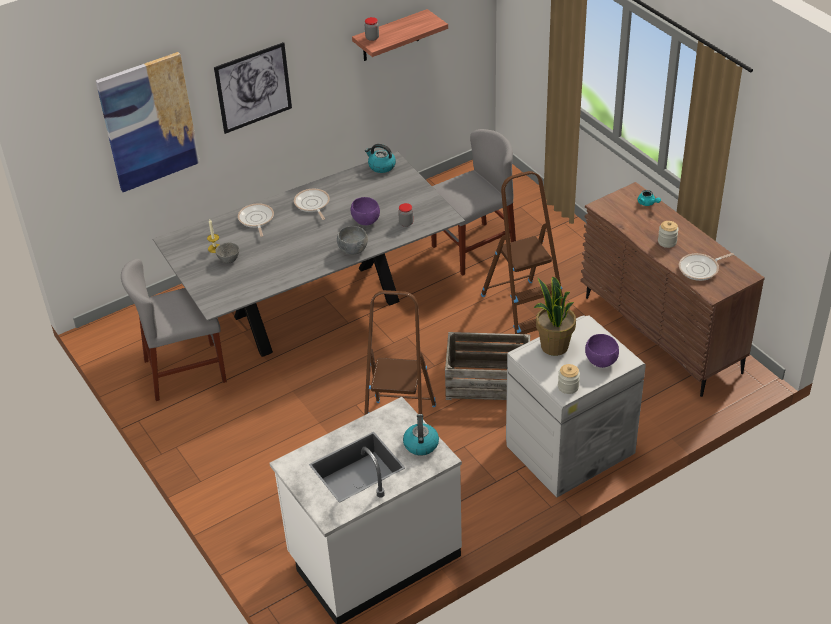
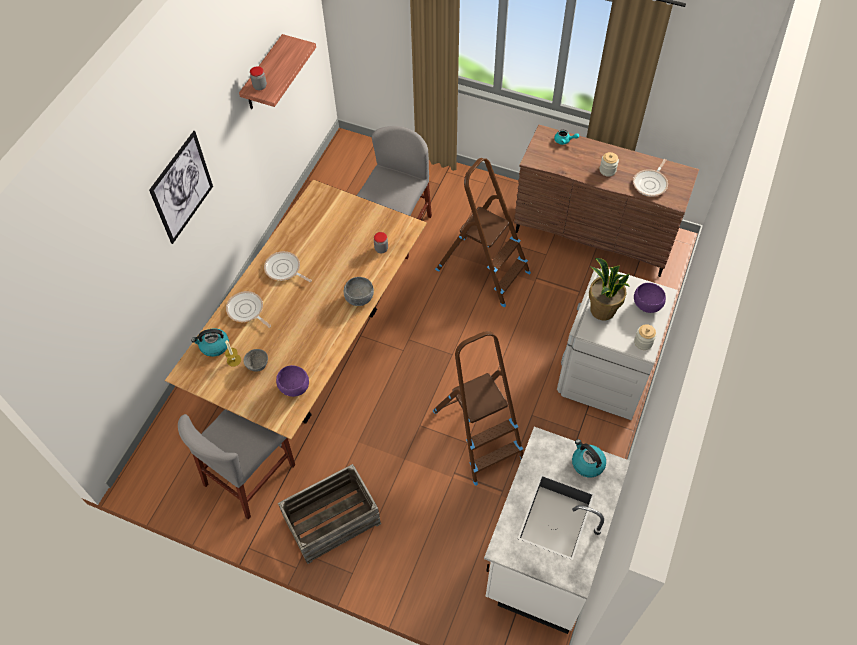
camera: 35 degrees left, 15 degrees up
(148, 122) = (113, 276): picture -> none
(318, 309) = (315, 351): grey dining table -> brown dining table
(365, 221) = (346, 264): purple bowl -> purple bowl (294, 388)
(381, 166) = (312, 201): kettle -> kettle (214, 346)
(488, 380) = (503, 345): crate -> crate (332, 520)

